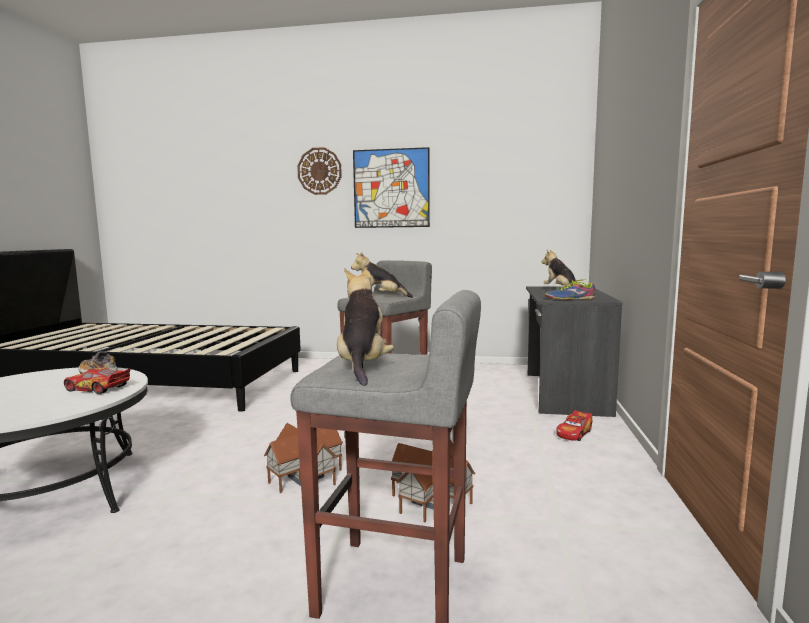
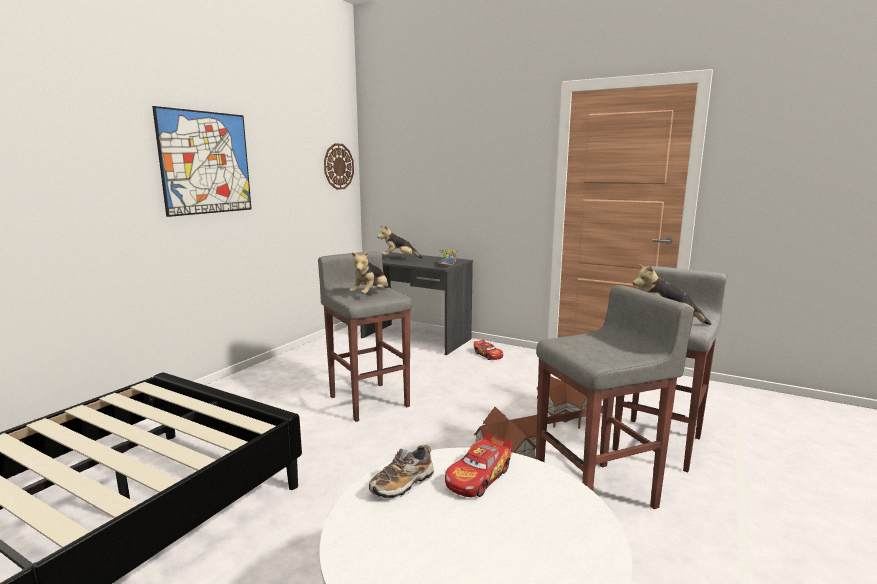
camera: 70 degrees left, 5 degrees up
(240, 535) = (597, 494): none -> grey stool
(319, 171) = (102, 131): wall clock -> wall clock (338, 166)

